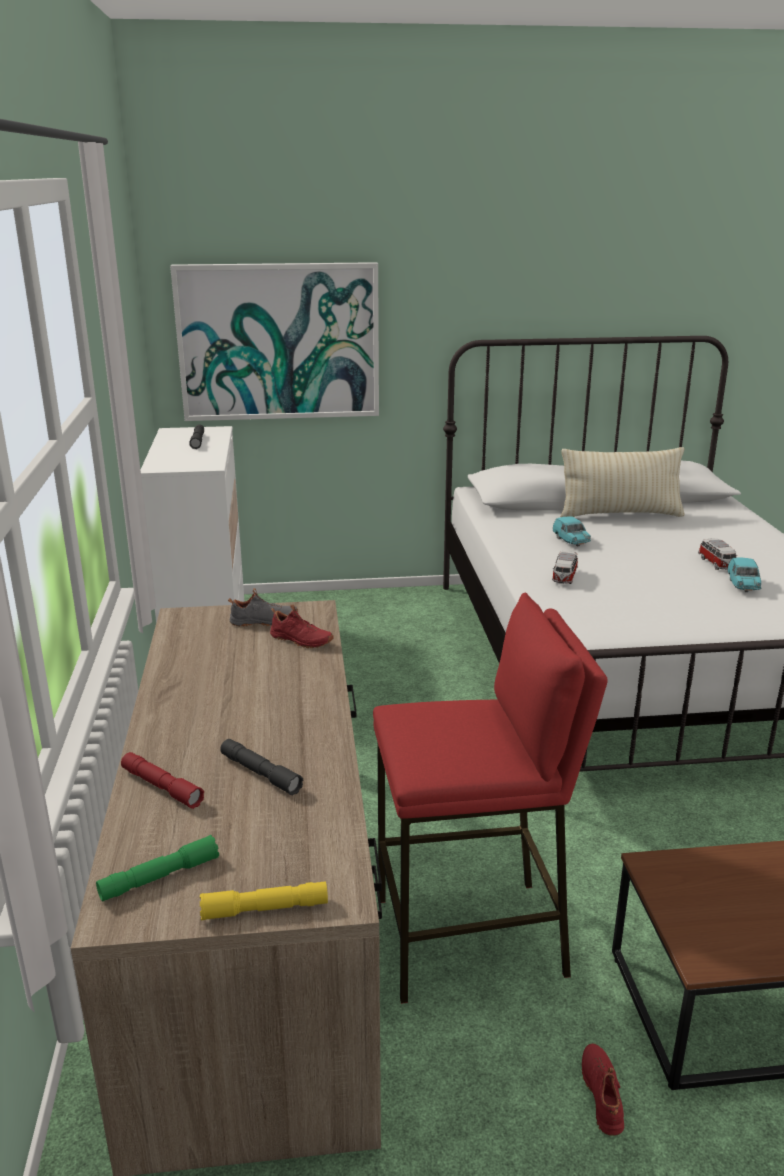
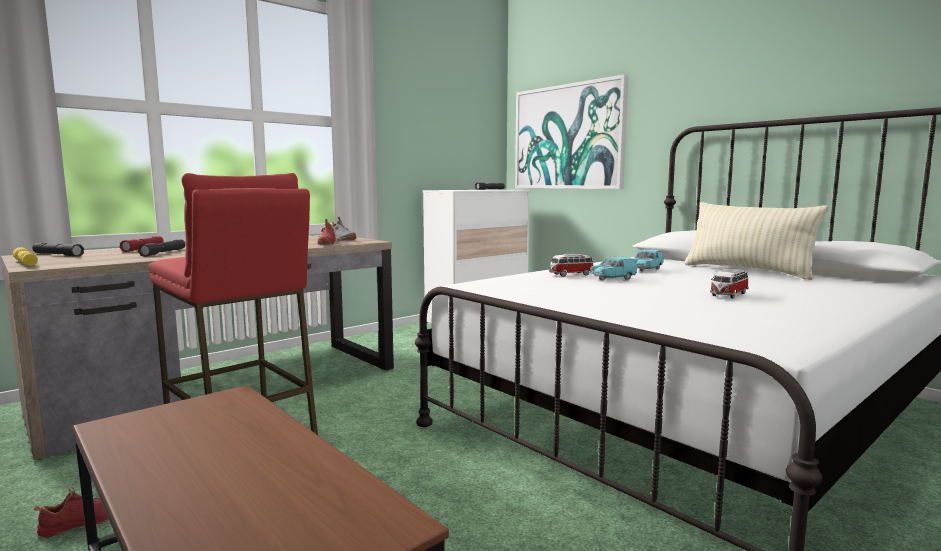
camera: 55 degrees right, 15 degrees down
(159, 877) = (58, 255): green flashlight -> grey flashlight
(743, 586) = (700, 304): turquoise toy car -> turquoise toy car (613, 279)

